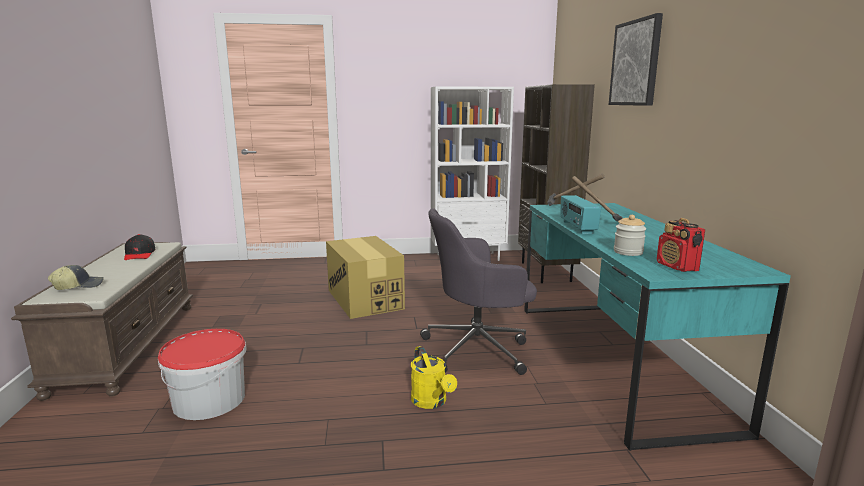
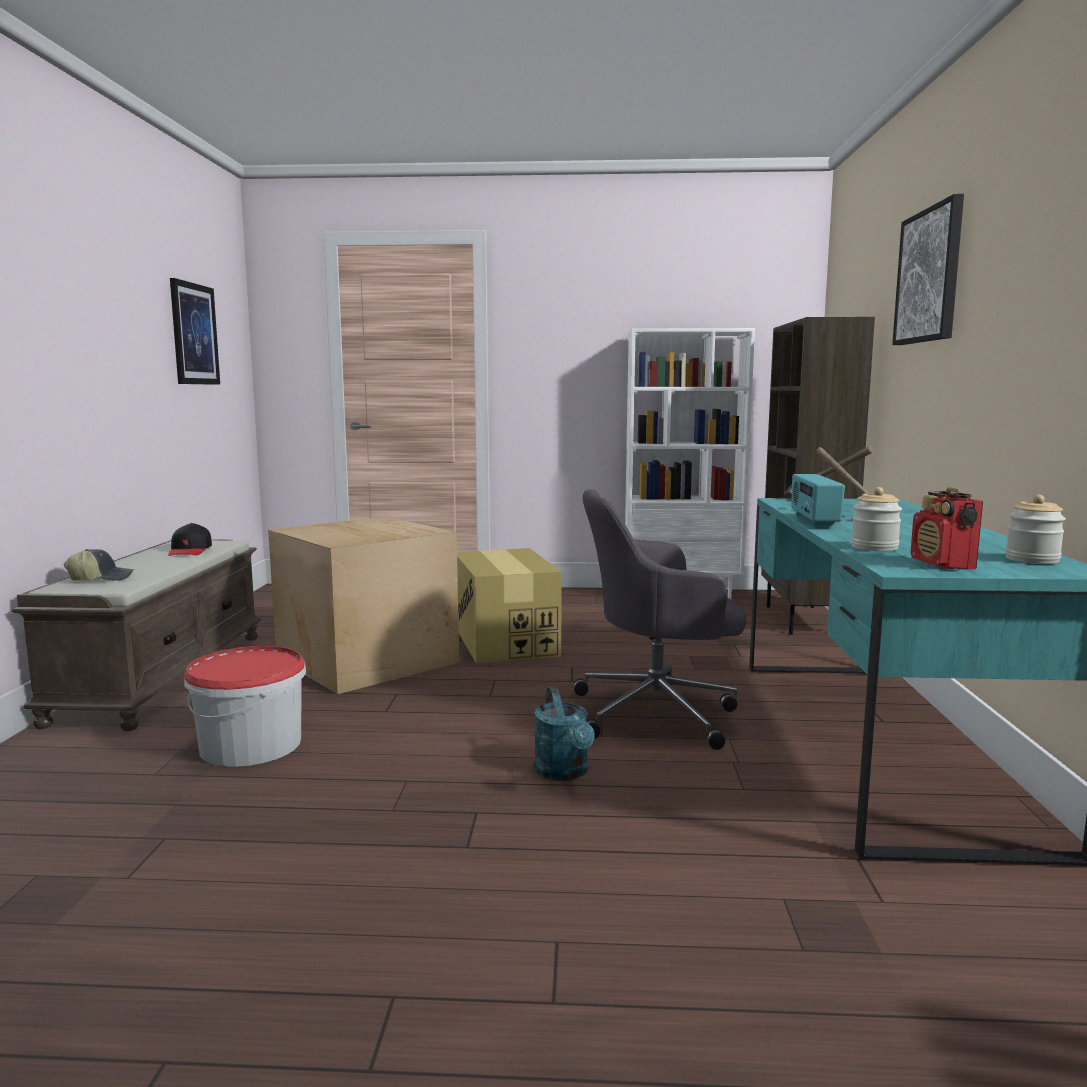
camera: 10 degrees right, 5 degrees down
(124, 91) = (194, 334): none -> picture
(275, 321) = (367, 659): none -> cardboard box
(432, 402) = (564, 773): yellow watering can -> turquoise watering can
(724, 259) = (1032, 560): none -> jar

